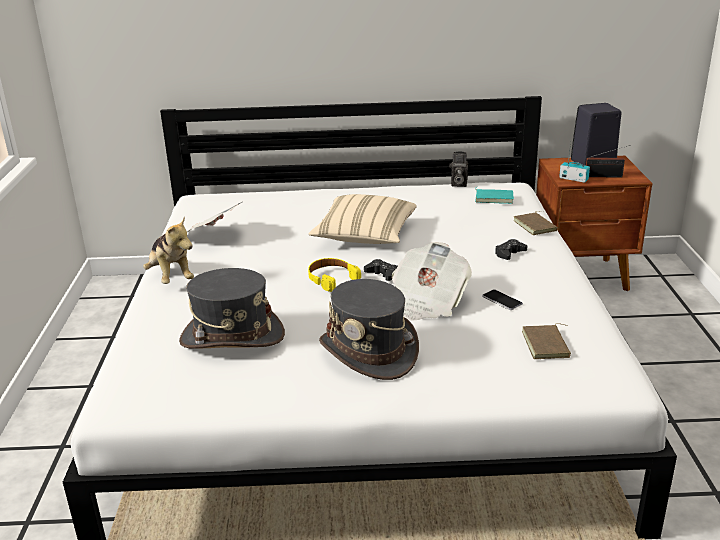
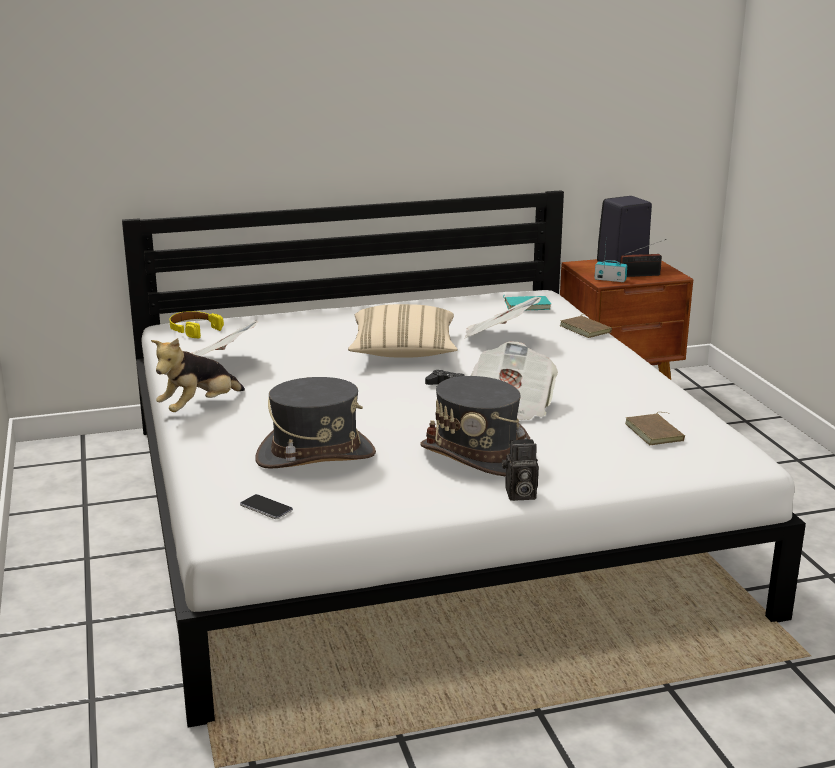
camera: 15 degrees left, 5 degrees down
(171, 277) = (199, 407): plush toy -> plush toy turned 90 degrees clockwise
(332, 279) = (393, 394): yellow headphones -> yellow headphones (194, 330)
(452, 229) = (499, 337): none -> newspaper
(458, 184) = (477, 295): camera -> camera (519, 495)
(502, 300) = (588, 399): phone -> phone (266, 508)
(509, 253) = (573, 356): black game controller -> none

